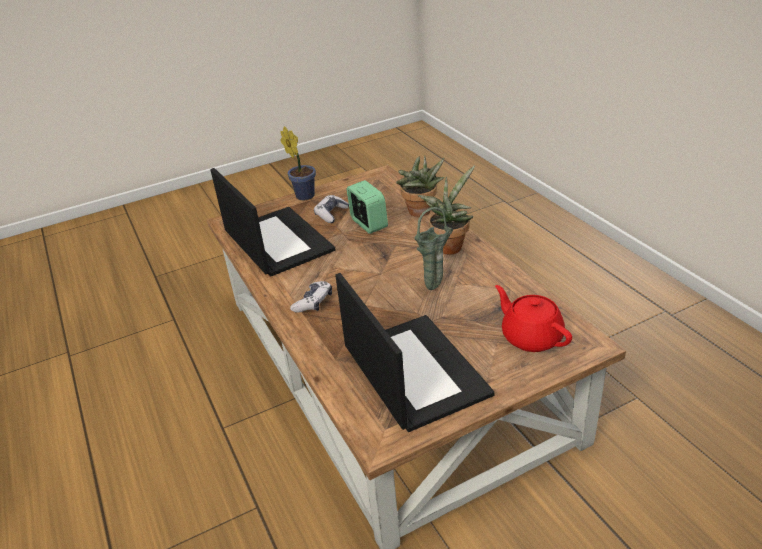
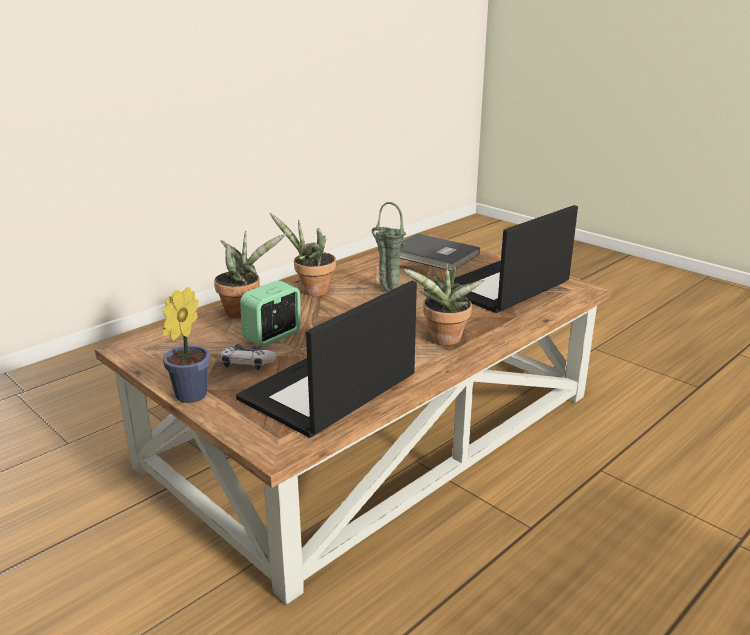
camera: 110 degrees left, 10 degrees down
(313, 302) = (443, 341): game controller -> potted plant
(531, 337) = (433, 256): red teapot -> grey book

